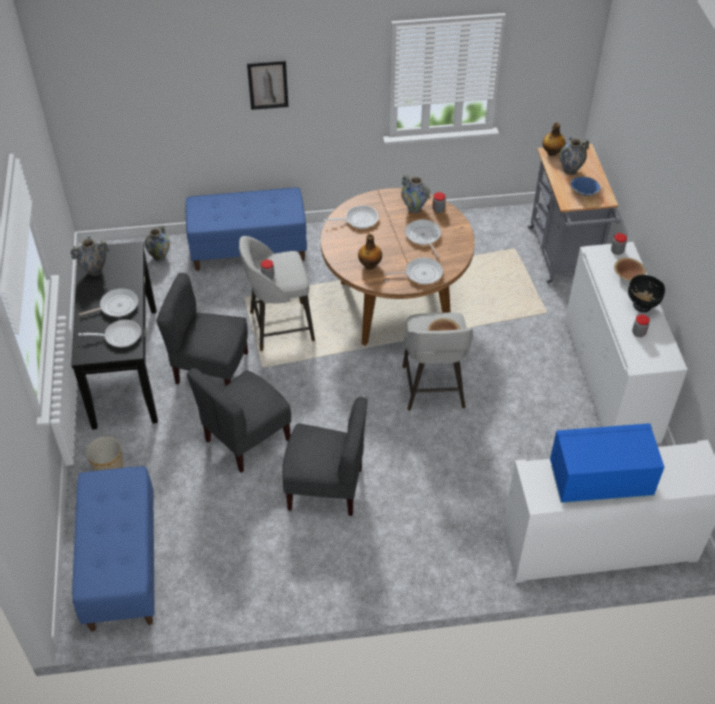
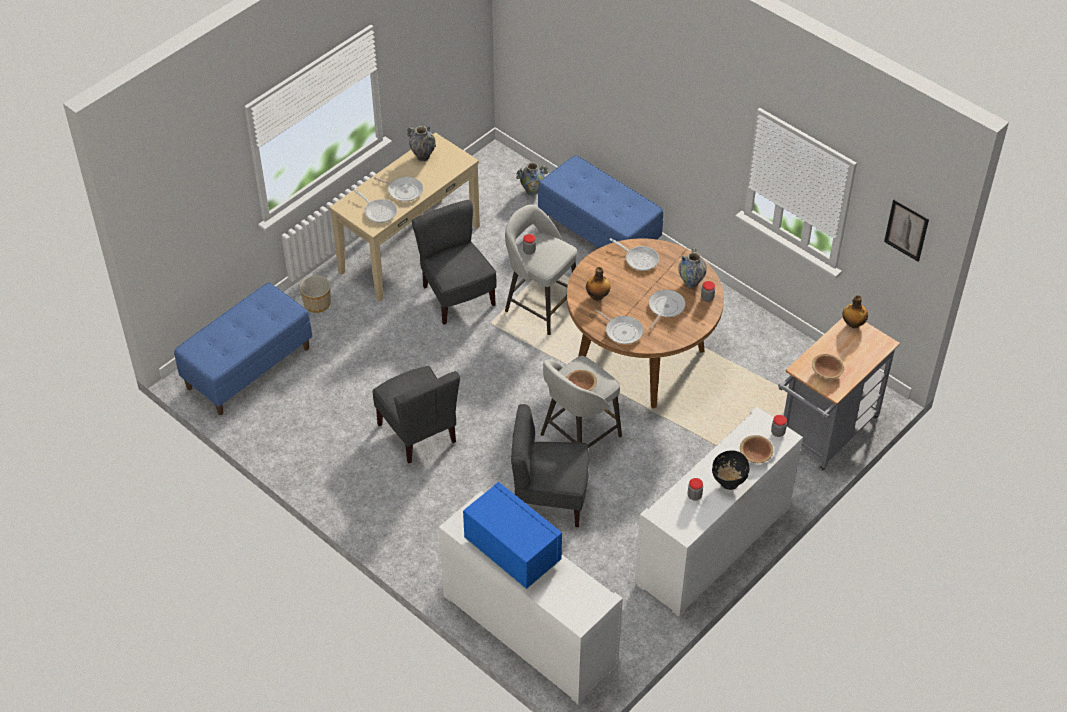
camera: 50 degrees right, 0 degrees up
(125, 367) = (409, 249): black console table -> beige console table
(246, 440) = (415, 360): grey chair -> grey chair (550, 499)
(268, 85) = (653, 99): picture -> picture (906, 230)
(570, 170) = (844, 348): vase -> none
(584, 192) = (826, 372): blue bowl -> brown bowl

